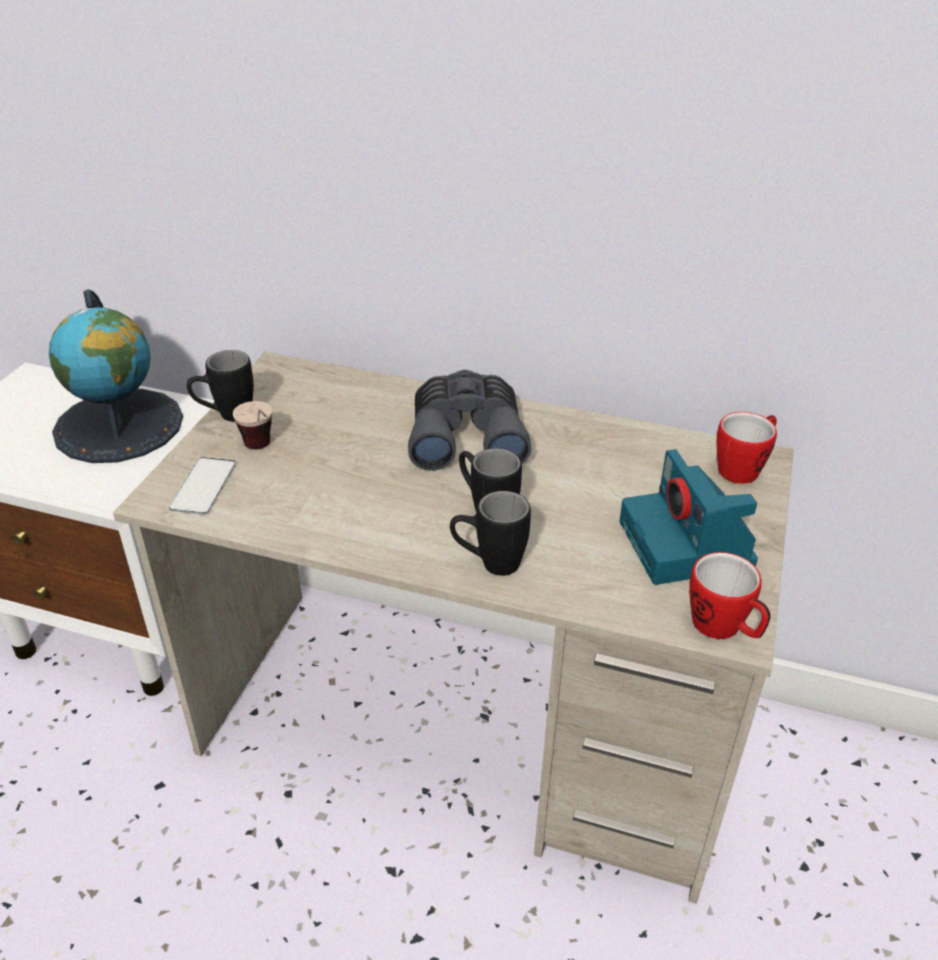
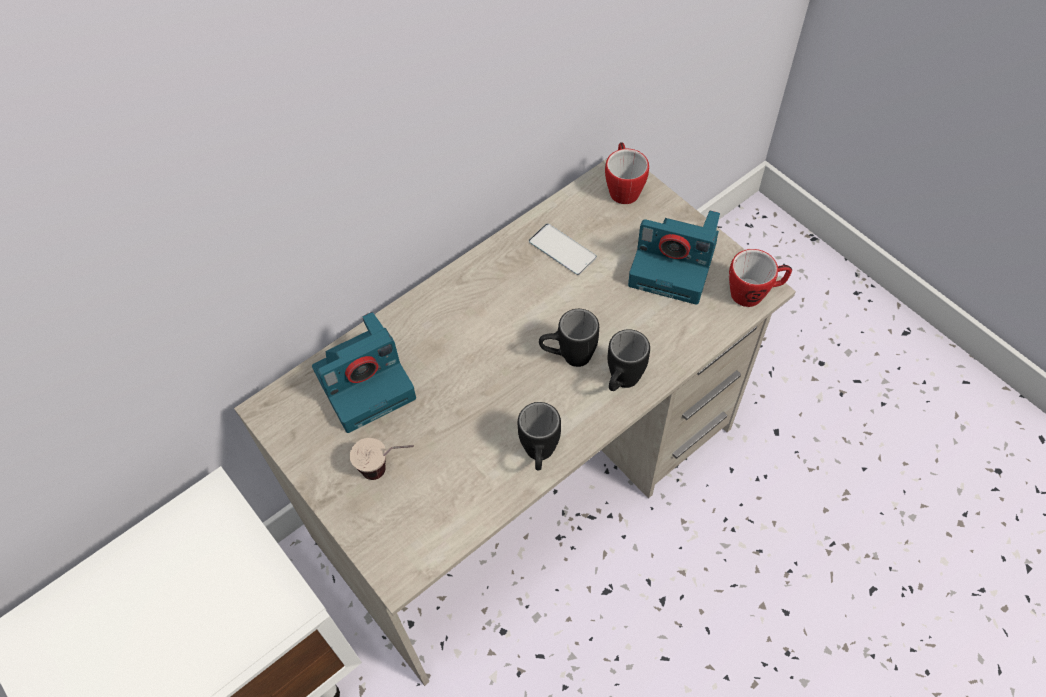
camera: 55 degrees left, 20 degrees up
(119, 425) = (174, 577): globe -> none
(203, 486) = (405, 531): phone -> phone (562, 249)
(226, 416) = (316, 478): black mug -> black mug (539, 457)
(345, 403) = (366, 382): none -> camera
(466, 435) = (471, 322): grey binoculars -> none

